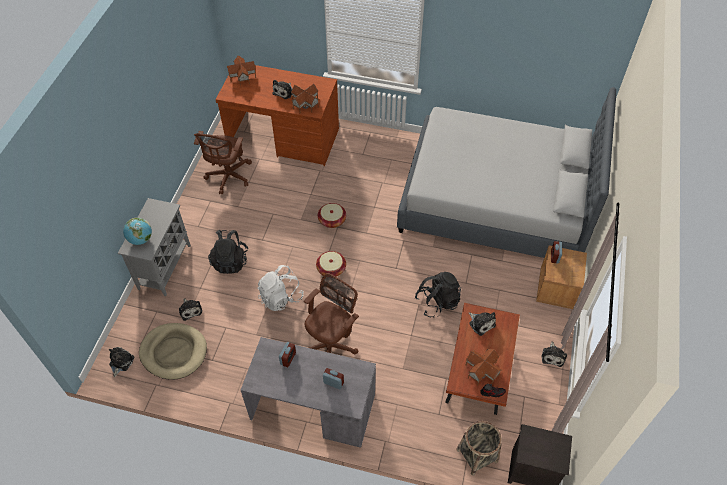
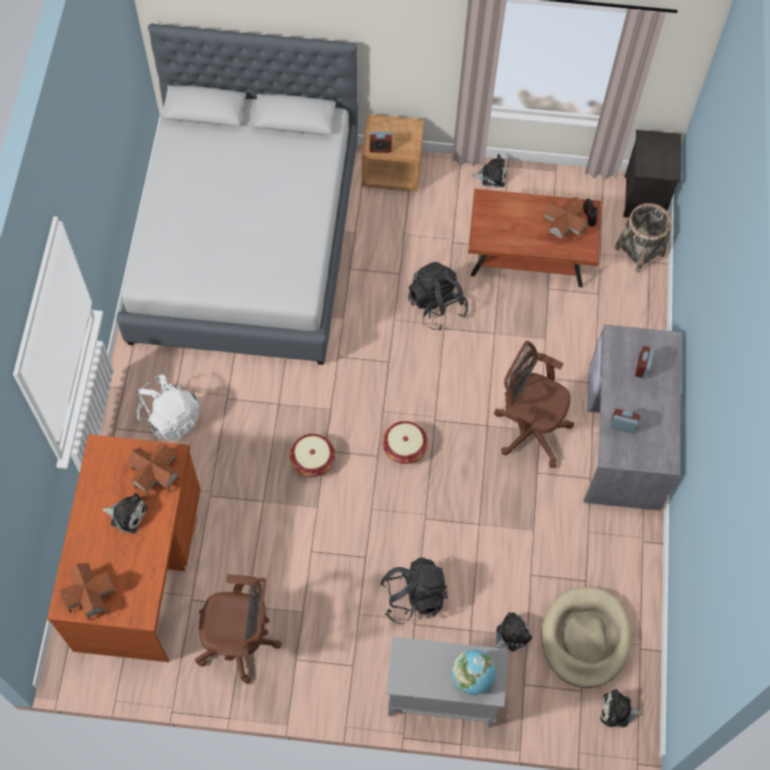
camera: 100 degrees left, 10 degrees up
(281, 297) = (466, 509): white backpack -> white backpack (170, 418)
(481, 323) = (496, 229): plush toy -> none

